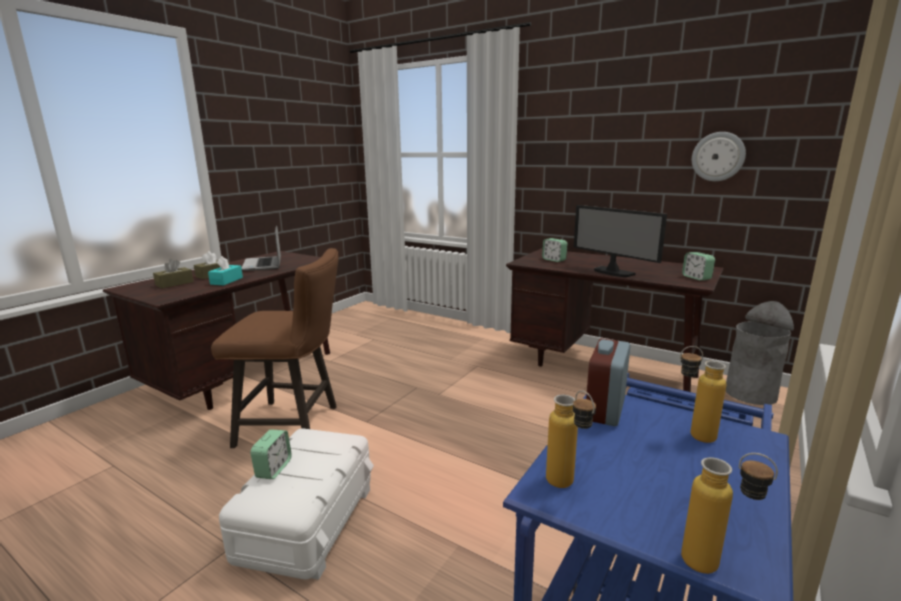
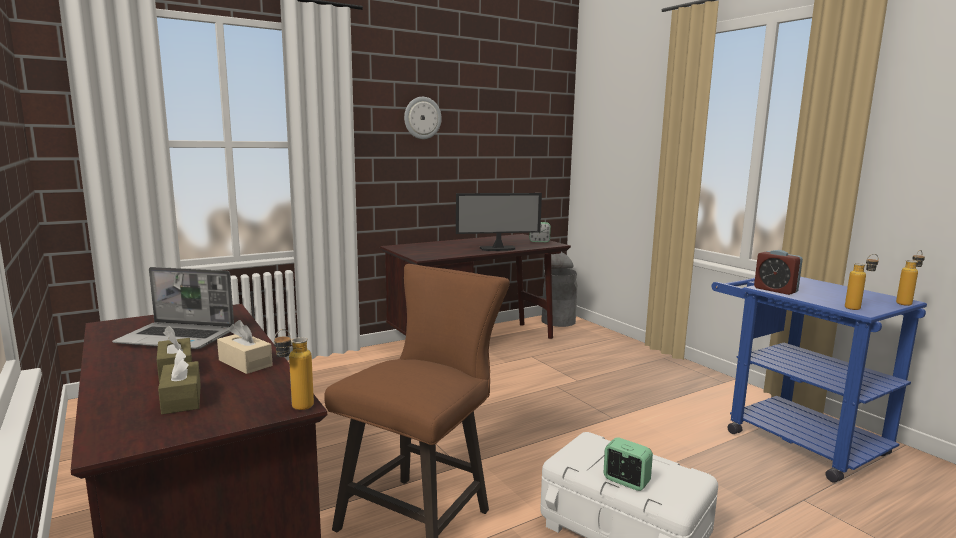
camera: 65 degrees left, 5 degrees down
(226, 281) = (245, 363): turquoise tissue box -> beige tissue box
(554, 260) = (431, 251): alarm clock -> none
(692, 436) = (804, 285): bottle -> bottle (295, 409)
(718, 156) = (510, 148): wall clock -> wall clock (422, 118)

